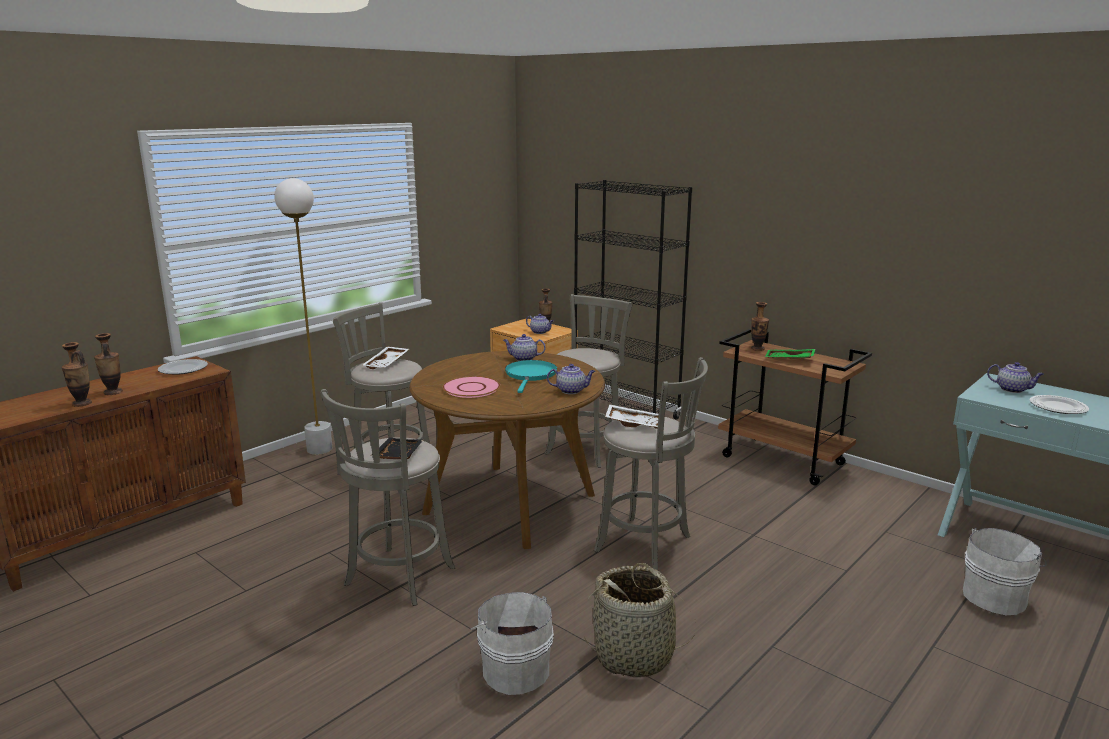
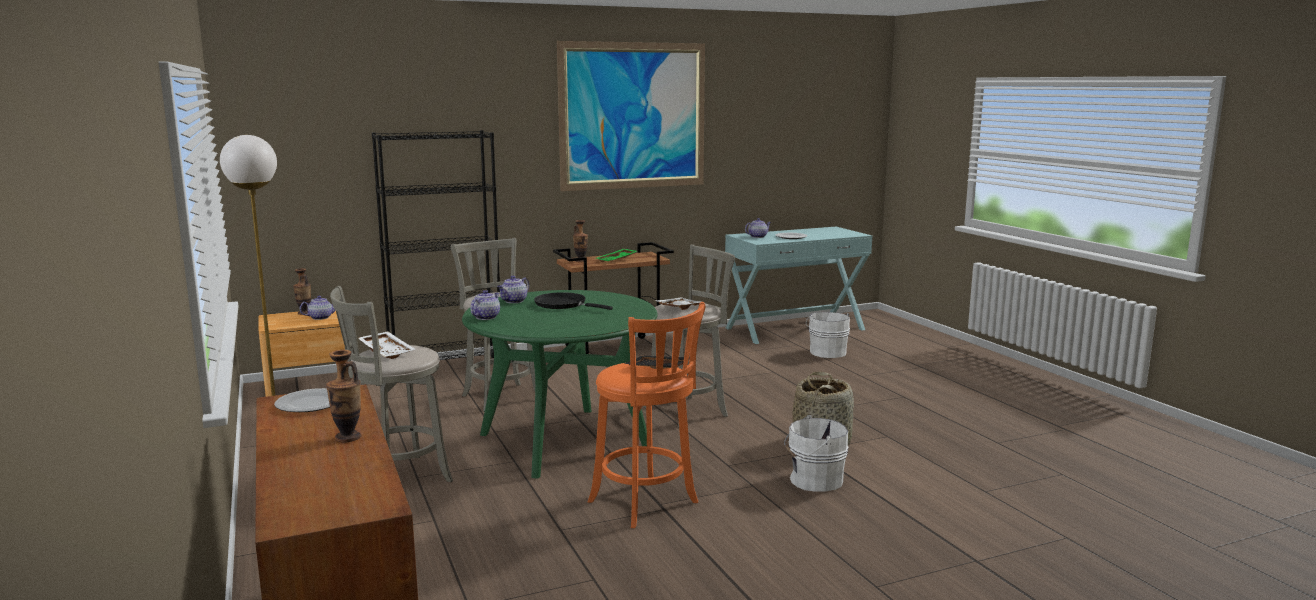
camera: 65 degrees left, 5 degrees down
(82, 403) = (369, 453): vase -> none
(396, 579) = (646, 504): grey stool -> orange stool
(471, 388) = (568, 321): pink plate -> none
(510, 503) = (564, 441): brown dining table -> green dining table
(530, 375) = (563, 305): turquoise frying pan -> black frying pan
(571, 391) = (620, 300): teapot -> teapot (486, 317)
(871, 186) = (633, 116): none -> picture

